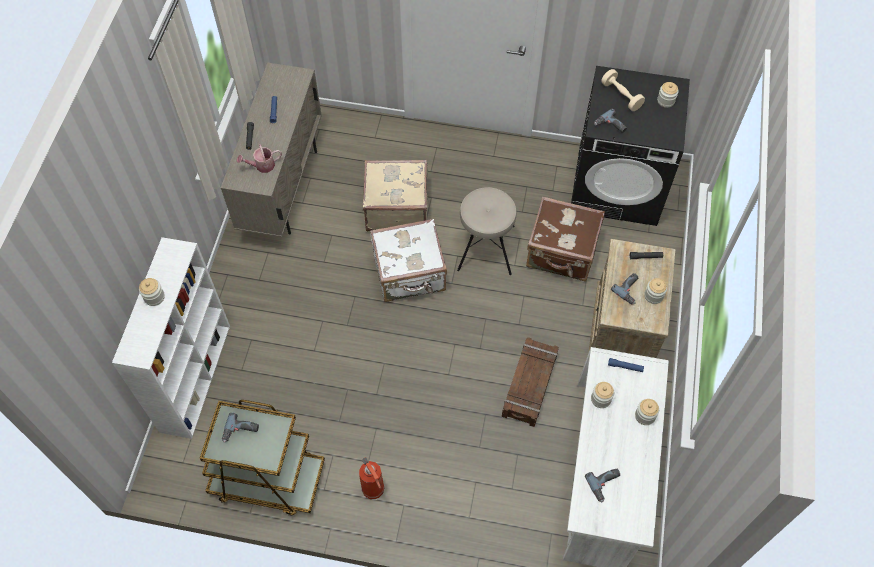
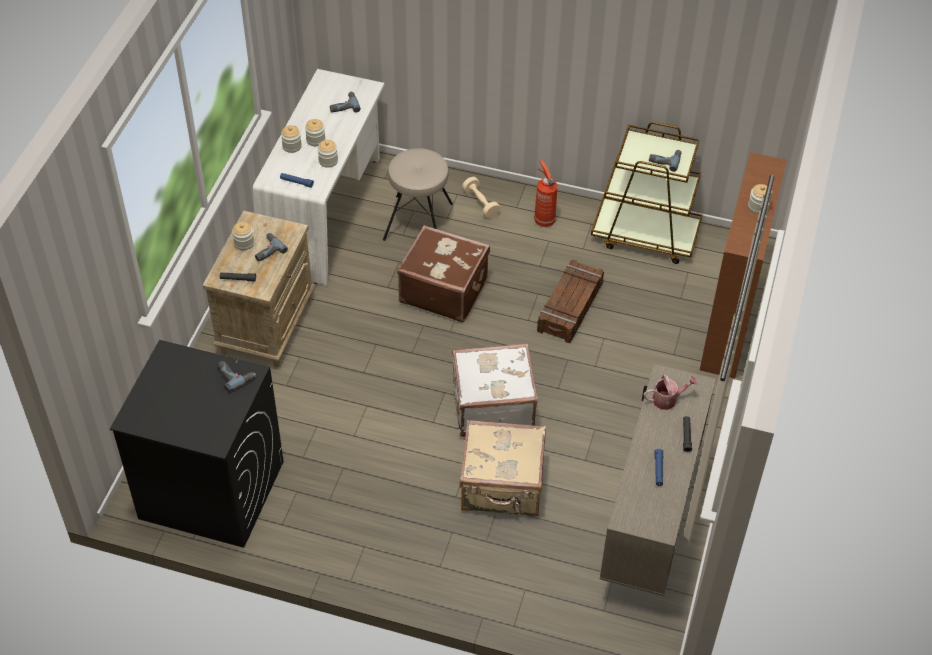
camera: 175 degrees left, 10 degrees down
(196, 376) = (729, 325): white bookcase -> brown bookcase
(485, 248) = (398, 428): beige stool -> beige stool (419, 221)
(529, 385) = (378, 288): crate -> crate (570, 307)
(562, 253) = (307, 413): brown suitcase -> brown suitcase (443, 290)
(621, 96) = (207, 413): beige dumbbell -> beige dumbbell (481, 203)
(665, 101) = (153, 401): jar -> jar (315, 140)

